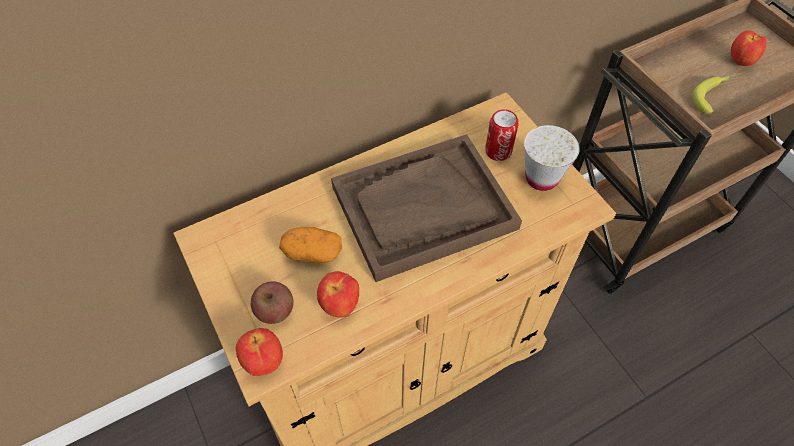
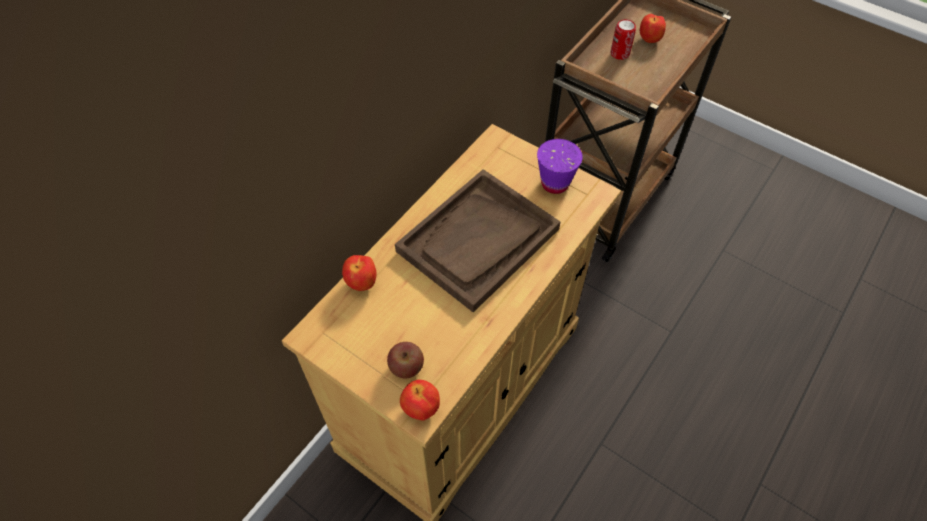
camera: 25 degrees left, 0 degrees up
(312, 253) = (410, 310): potato -> none
(340, 306) = (456, 341): apple -> apple (362, 283)
(498, 151) = (511, 174): can -> can (619, 53)
(541, 178) = (555, 183): white cup -> purple cup
(711, 96) = (641, 74): banana -> none

